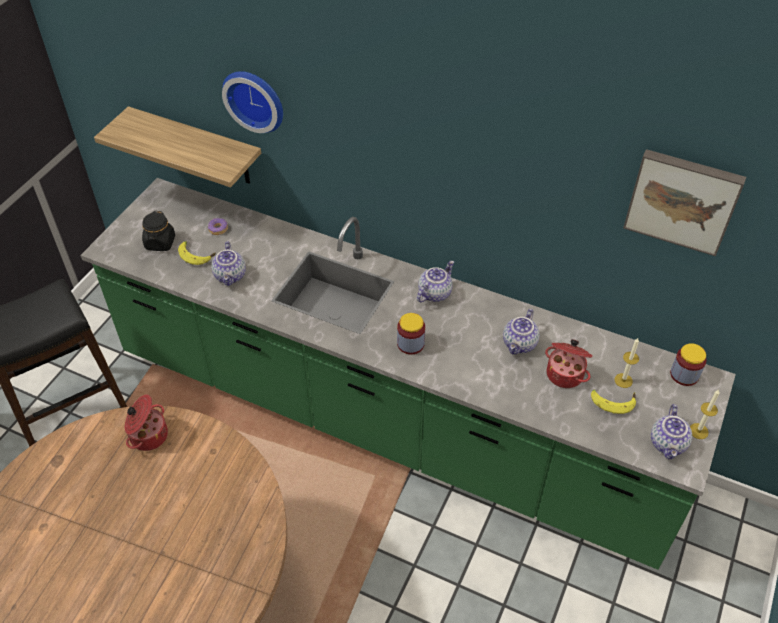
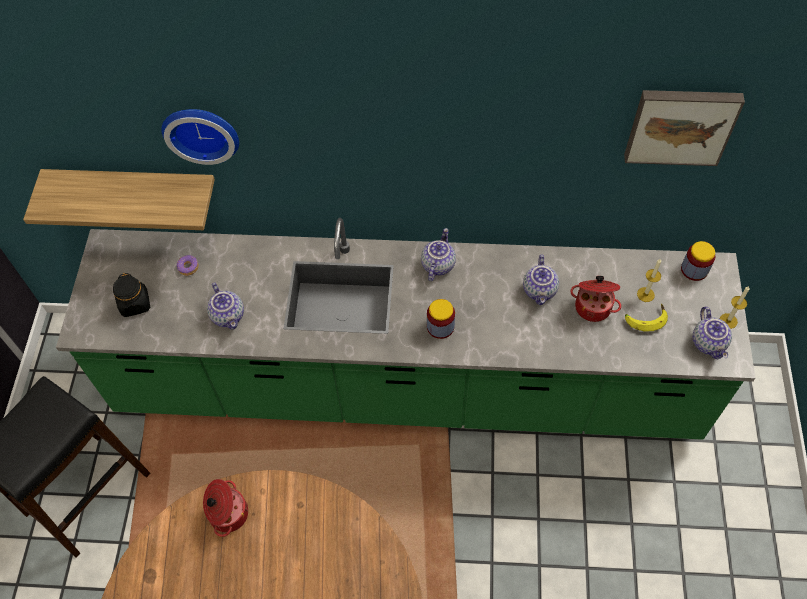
camera: 20 degrees left, 10 degrees up
(196, 255) = (181, 304): banana -> none

